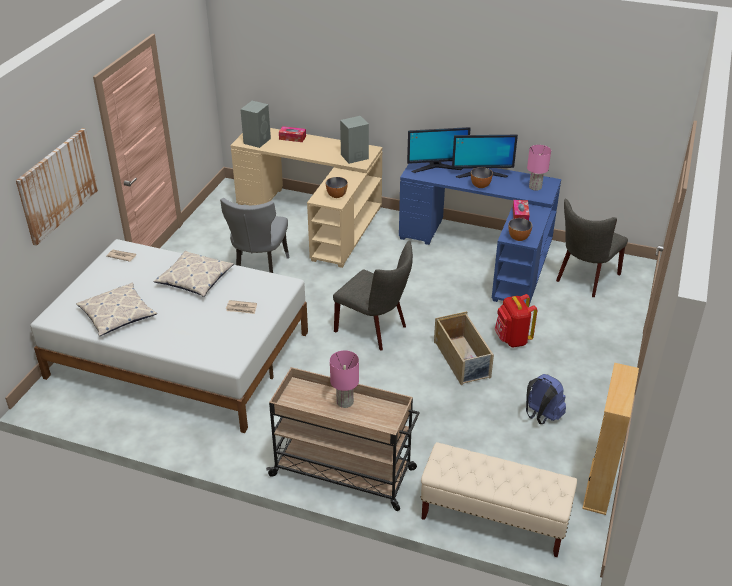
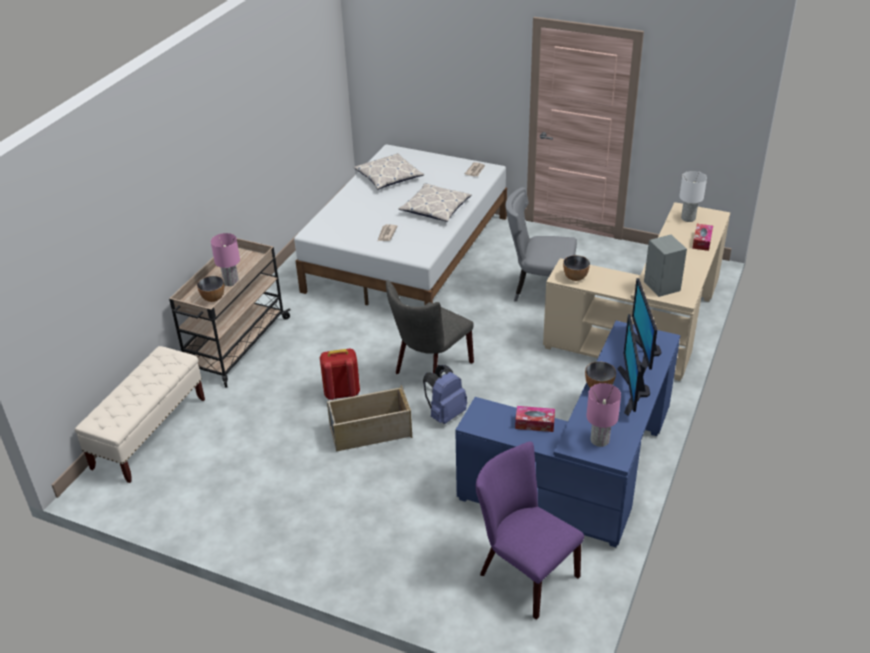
camera: 95 degrees right, 0 degrees up
(58, 185) = (455, 72): picture -> none
(257, 140) = (688, 218): grey speaker -> white table lamp
(512, 339) = (399, 477): red backpack -> red backpack (341, 393)
(518, 238) = (479, 415): bowl -> bowl (213, 298)
(541, 416) = (268, 485): blue backpack -> blue backpack (445, 414)
(585, 279) = (523, 573): grey chair -> purple chair
(599, 486) = (157, 515): beige bookcase -> none

